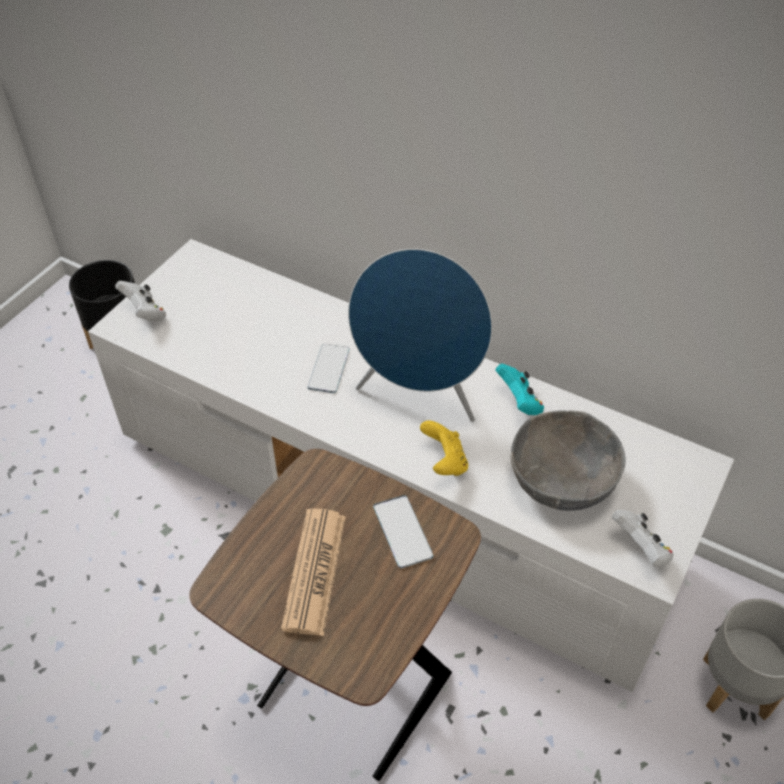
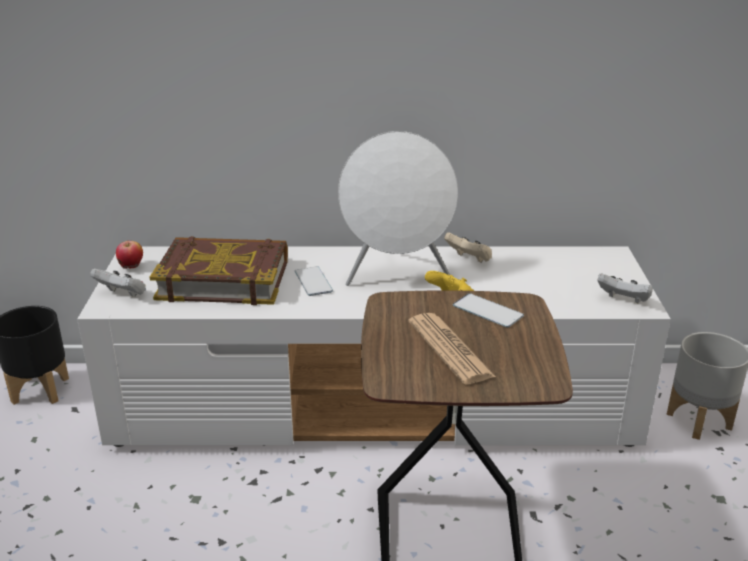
camera: 30 degrees left, 20 degrees down
(179, 276) = (131, 267): none -> apple
(248, 328) = (224, 279): none -> book
(419, 395) = (396, 275): blue speaker -> white speaker
(519, 402) = (469, 259): turquoise game controller -> beige game controller
(562, 480) = (539, 286): grey bowl -> none

